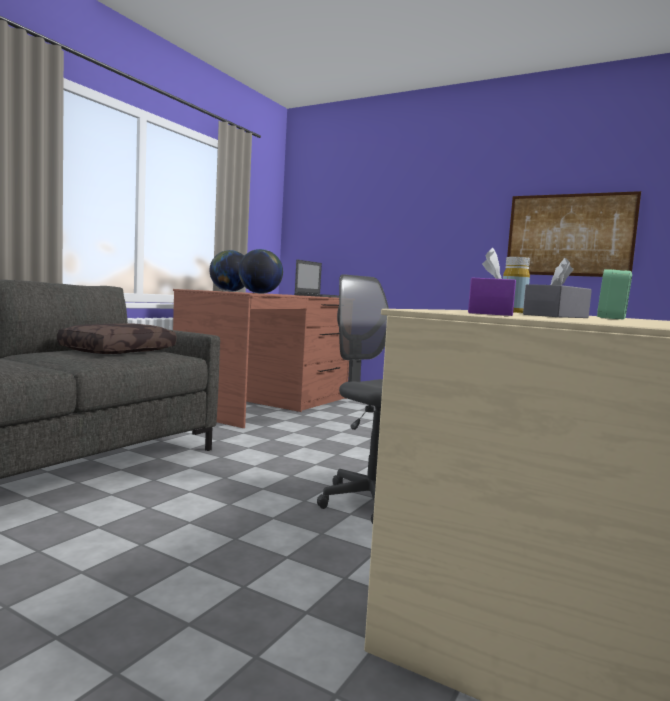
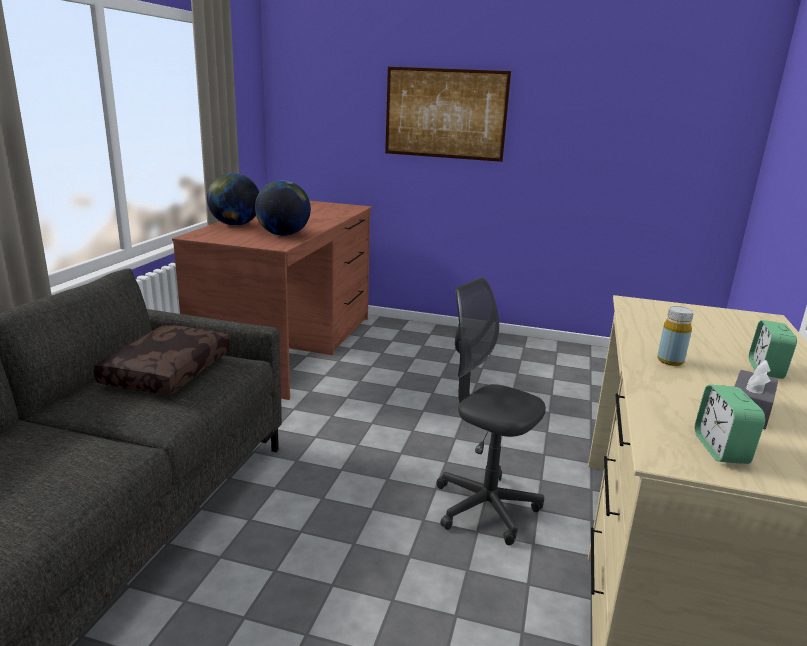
camera: 15 degrees left, 15 degrees up
(320, 296) = (335, 210): laptop -> none
(490, 313) = (721, 449): purple tissue box -> alarm clock
(569, 235) = (622, 142): picture -> picture (445, 114)

